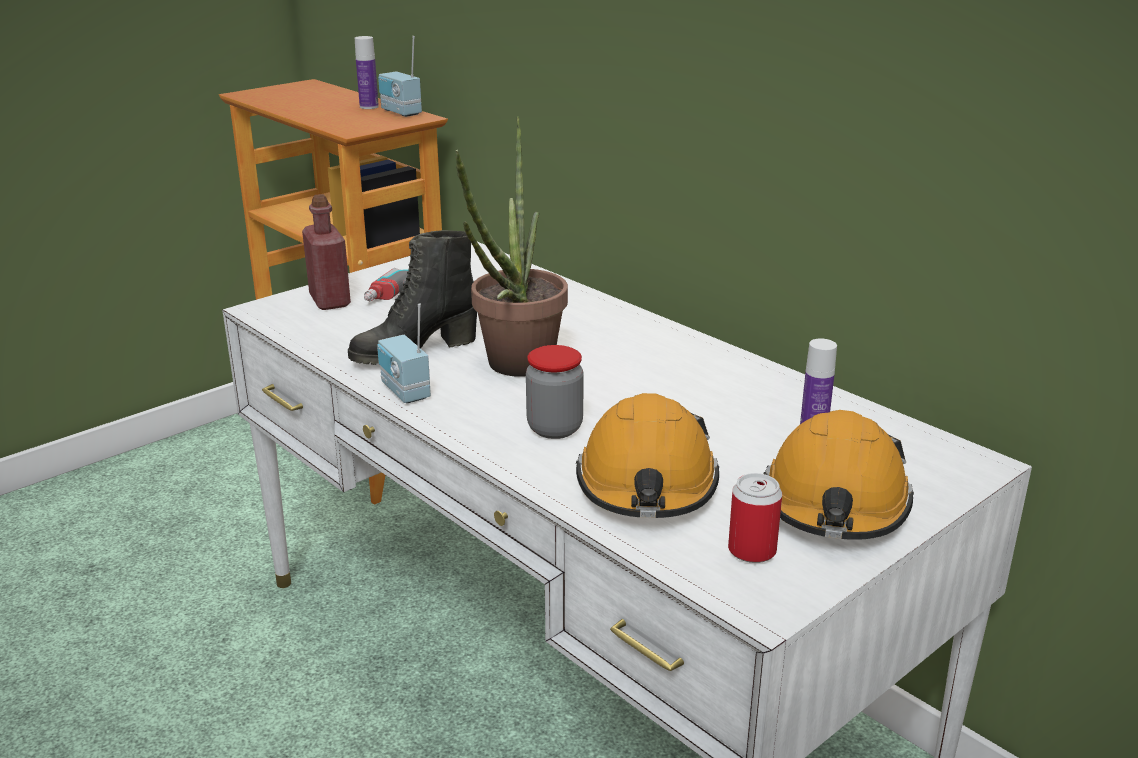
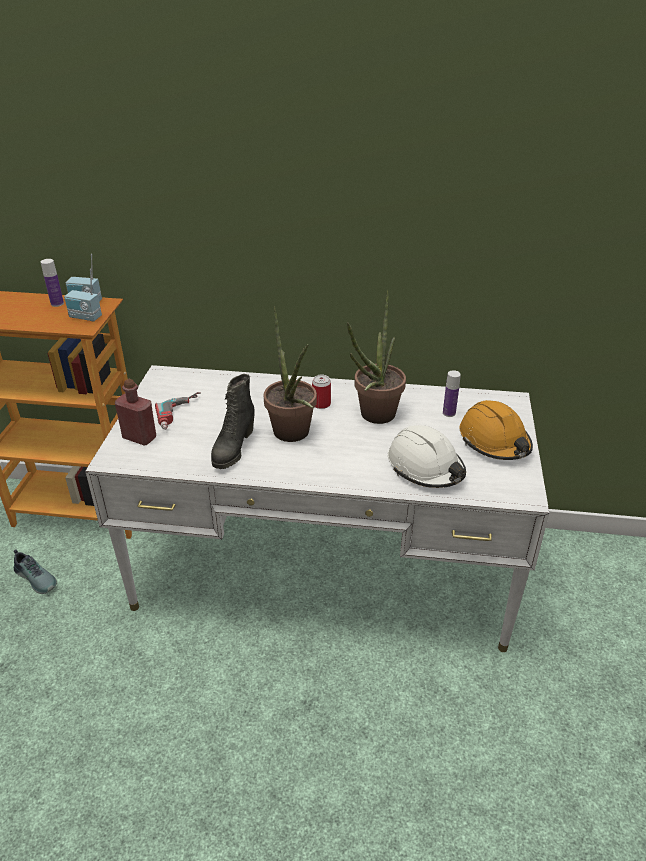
camera: 40 degrees left, 10 degrees up
(232, 496) = (37, 577): none -> shoe
(403, 392) = (264, 473): radio -> radio (85, 318)
(555, 428) = (355, 459): jar -> none
(647, 484) = (425, 467): orange hard hat -> white hard hat
(670, 392) = (373, 417): none -> potted plant
(752, 551) = (495, 477): can -> can (321, 404)

